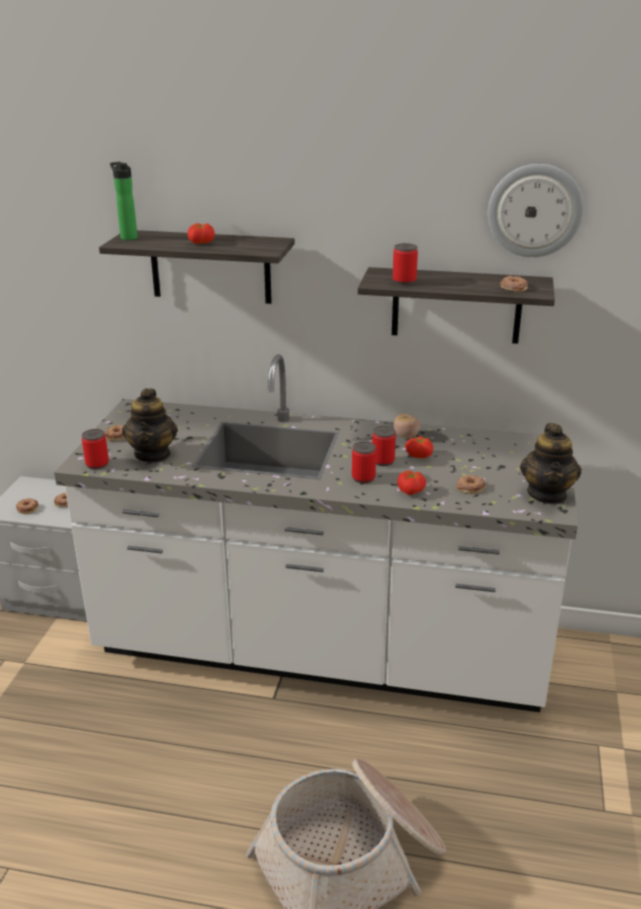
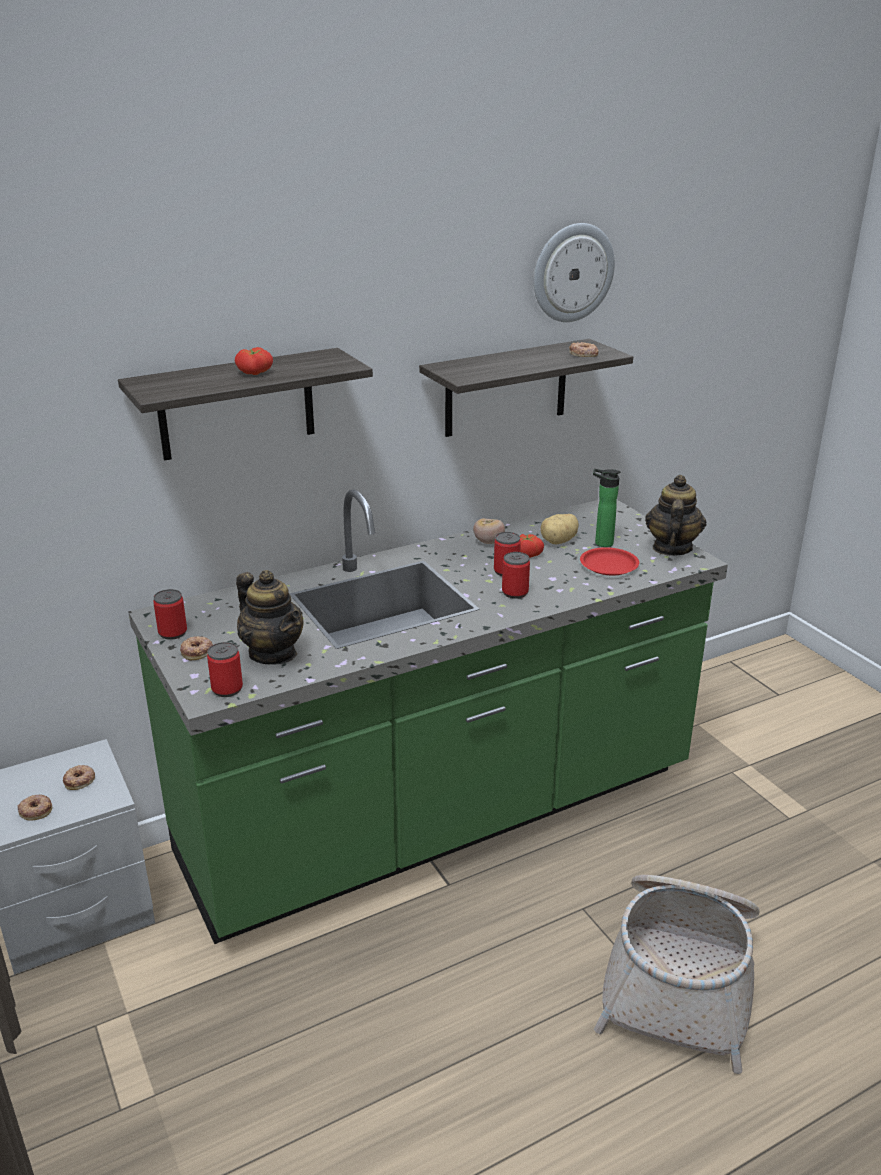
camera: 40 degrees left, 0 degrees up
(127, 237) = (149, 386): bottle -> bottle (601, 543)
(321, 652) = (440, 818): white counter -> green counter
(404, 281) = (484, 370): can -> can (173, 633)
(411, 491) = (571, 587): tomato -> none
(461, 455) = (559, 541): none -> potato
(470, 487) = (609, 565): donut -> red plate
(547, 494) = (671, 548): teapot -> teapot turned 135 degrees counterclockwise

